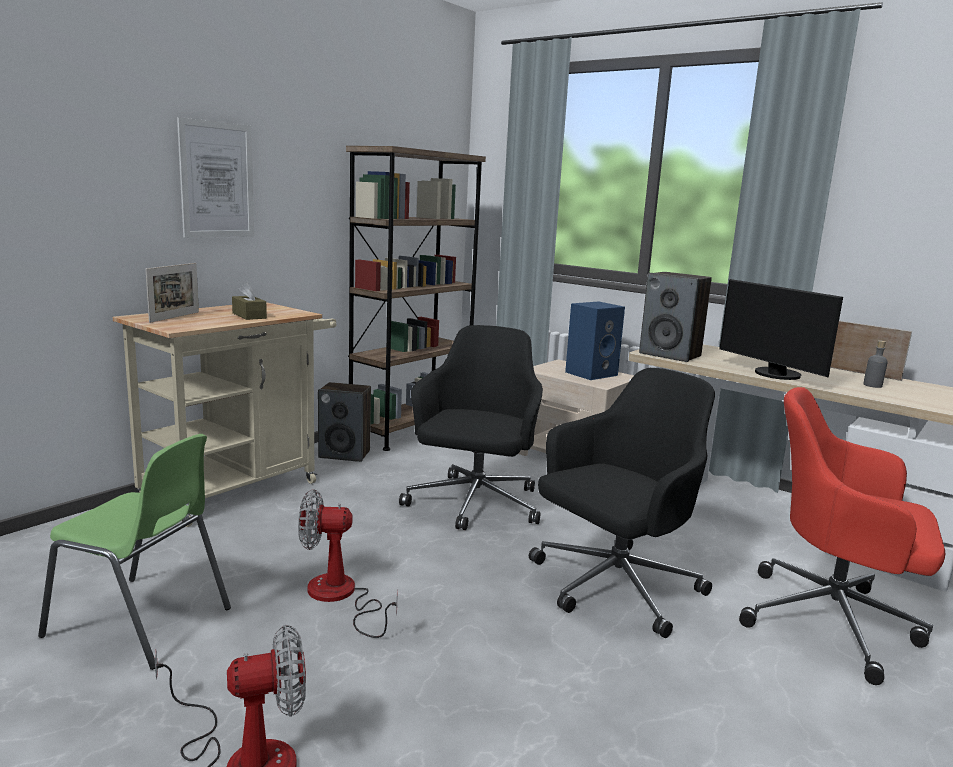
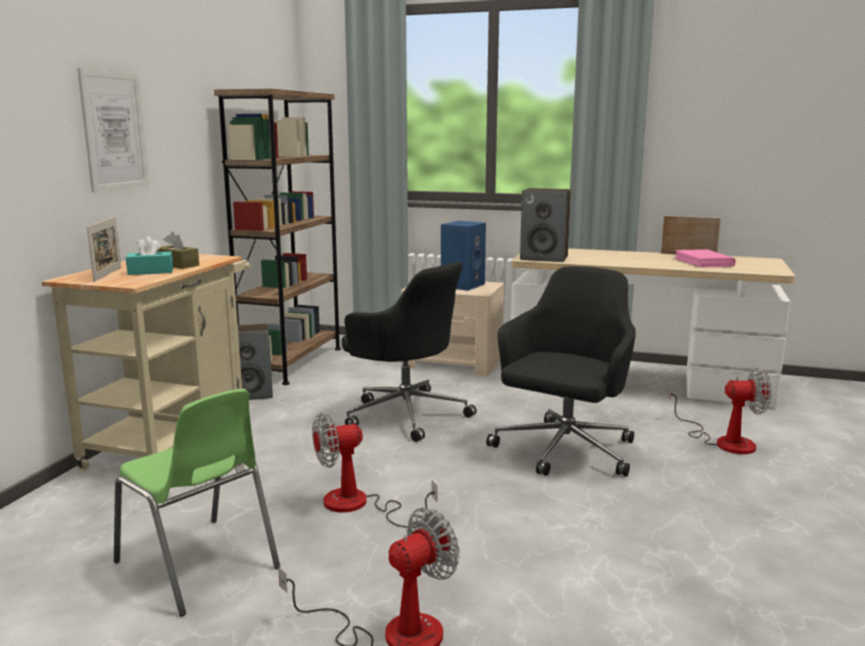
camera: 20 degrees left, 0 degrees up
(141, 622) = (198, 566): green chair -> green chair turned 45 degrees clockwise
(213, 319) = (150, 272): none -> turquoise tissue box
(474, 505) = (405, 414): black office chair -> black office chair turned 135 degrees clockwise
(774, 374) = (633, 263): monitor -> none
(833, 622) = (723, 441): red office chair -> fan
(872, 385) = (703, 262): grey bottle -> pink book

